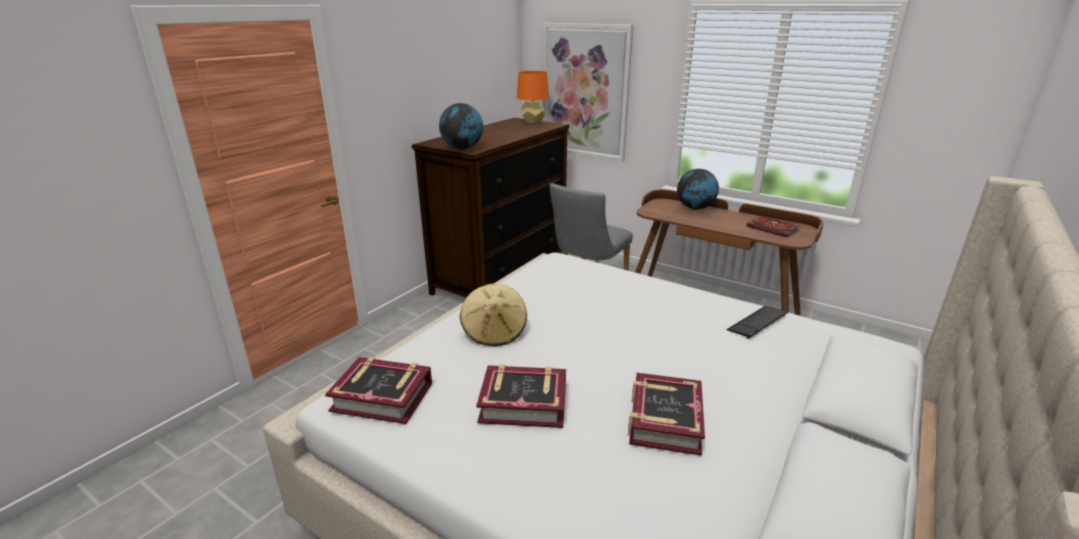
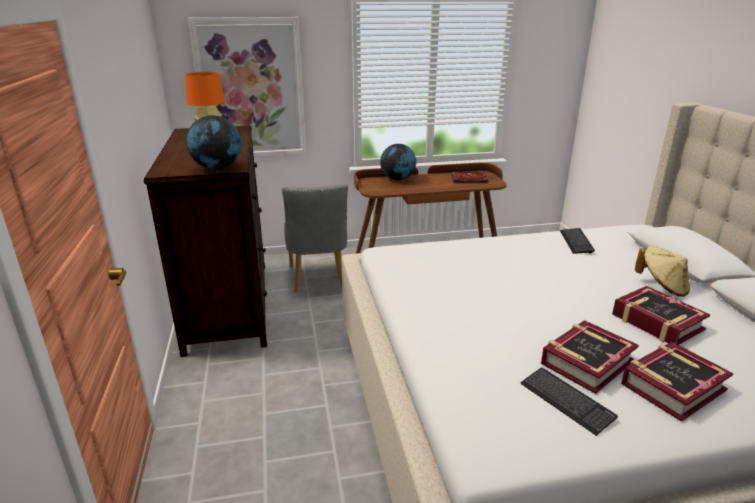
camera: 45 degrees left, 0 degrees up
(382, 397) = (505, 425): book -> book (672, 386)
(448, 413) = (566, 401): none -> keyboard
(494, 332) = (465, 327): beige hat -> beige hat (661, 286)

